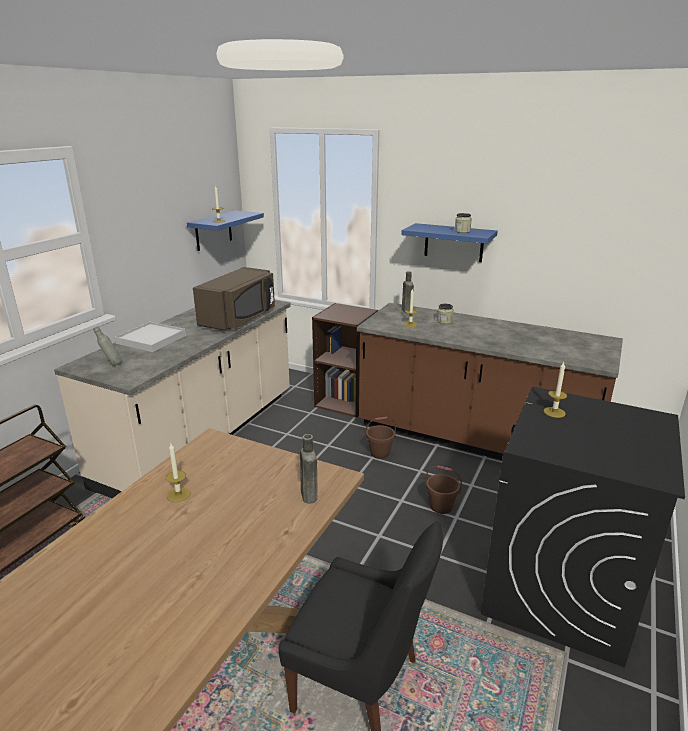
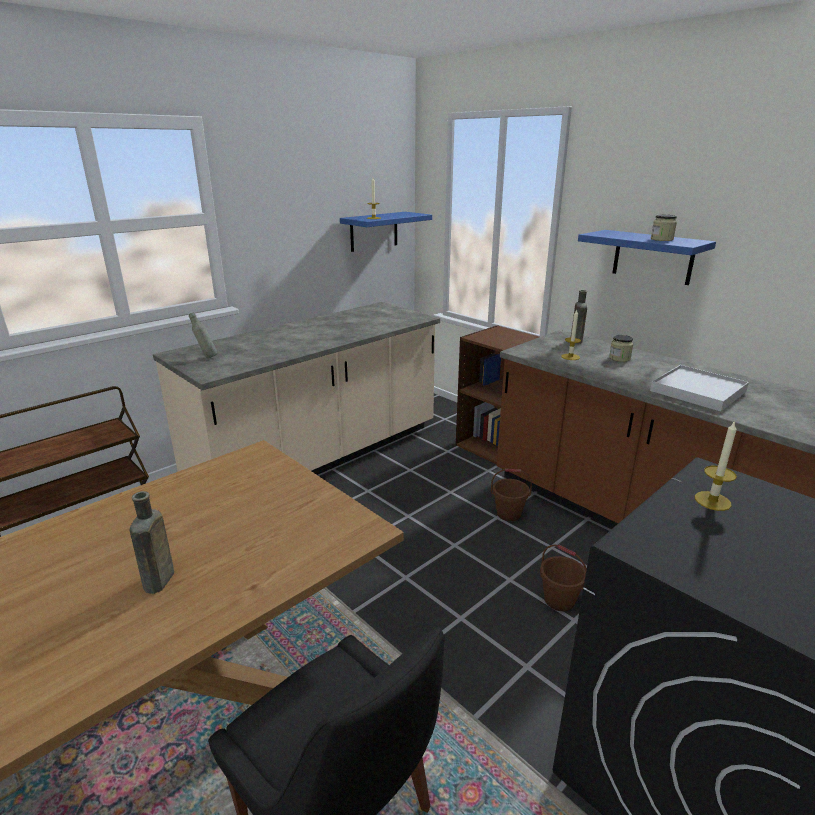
camera: 20 degrees right, 0 degrees up
(151, 339) = (266, 338): white tray -> white tray (698, 391)
(178, 494) = (173, 509): candle -> none
(239, 318) = (372, 328): brown microwave -> none
(309, 496) = (314, 547): brown bottle -> brown bottle (158, 582)

